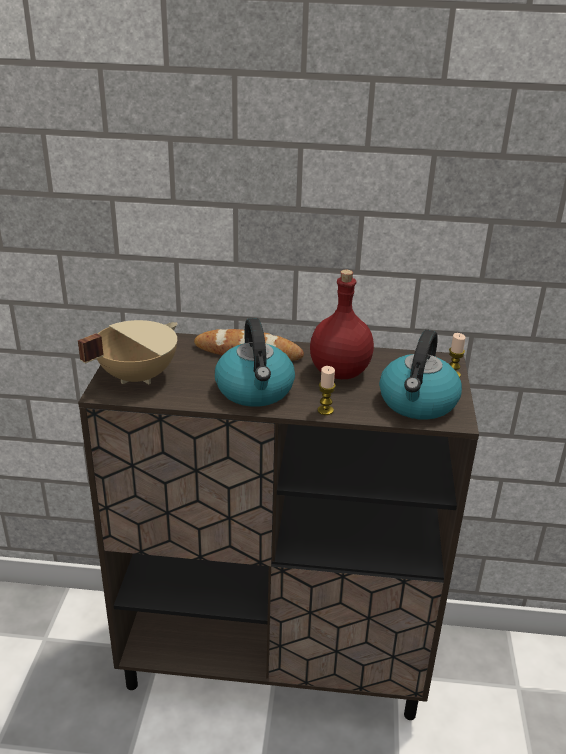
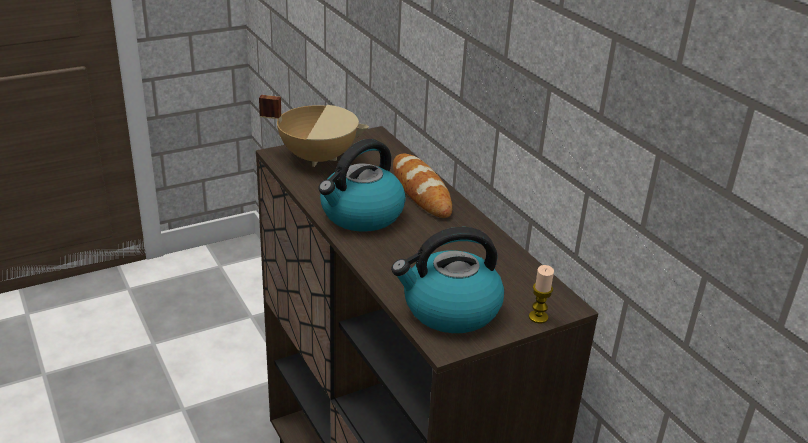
camera: 55 degrees right, 0 degrees up
(325, 410) = (371, 260): candle -> none
(338, 372) = (449, 246): red bottle -> none

